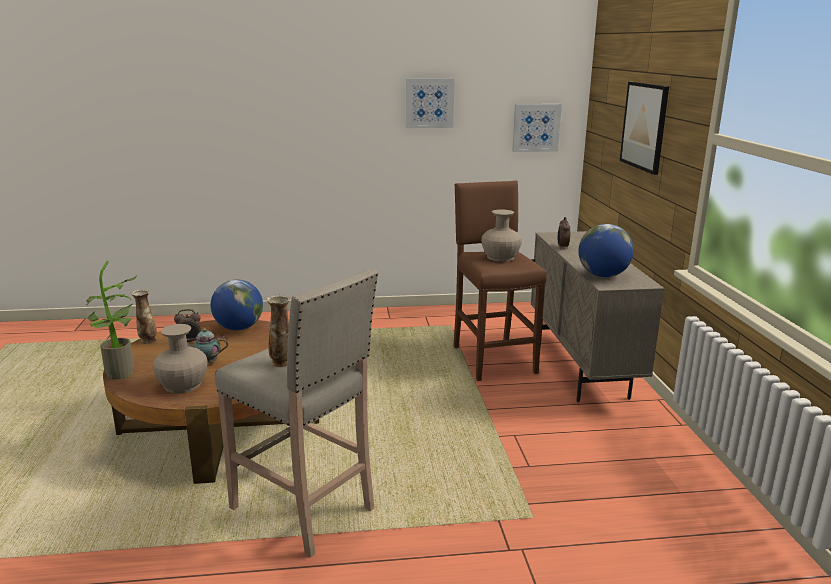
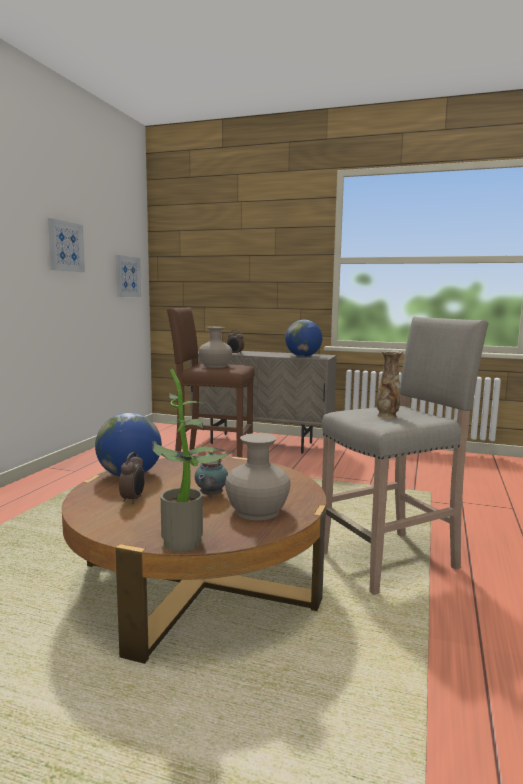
camera: 65 degrees left, 10 degrees down
(148, 341) = (88, 520): vase -> none
(644, 126) = (249, 264): picture -> none

